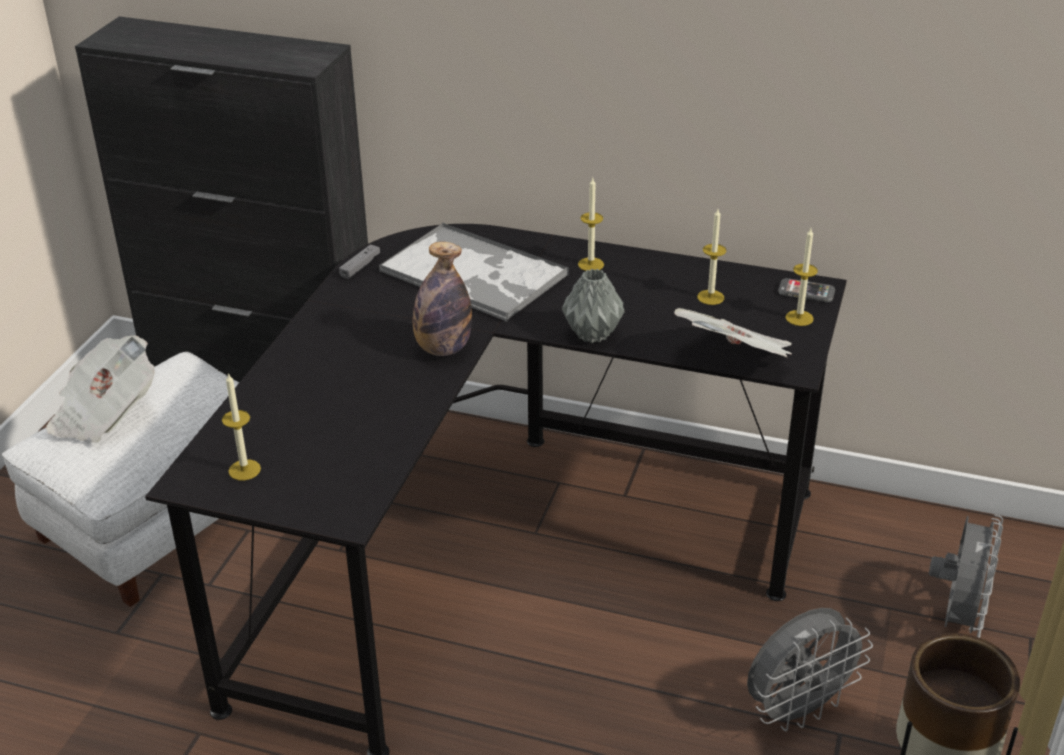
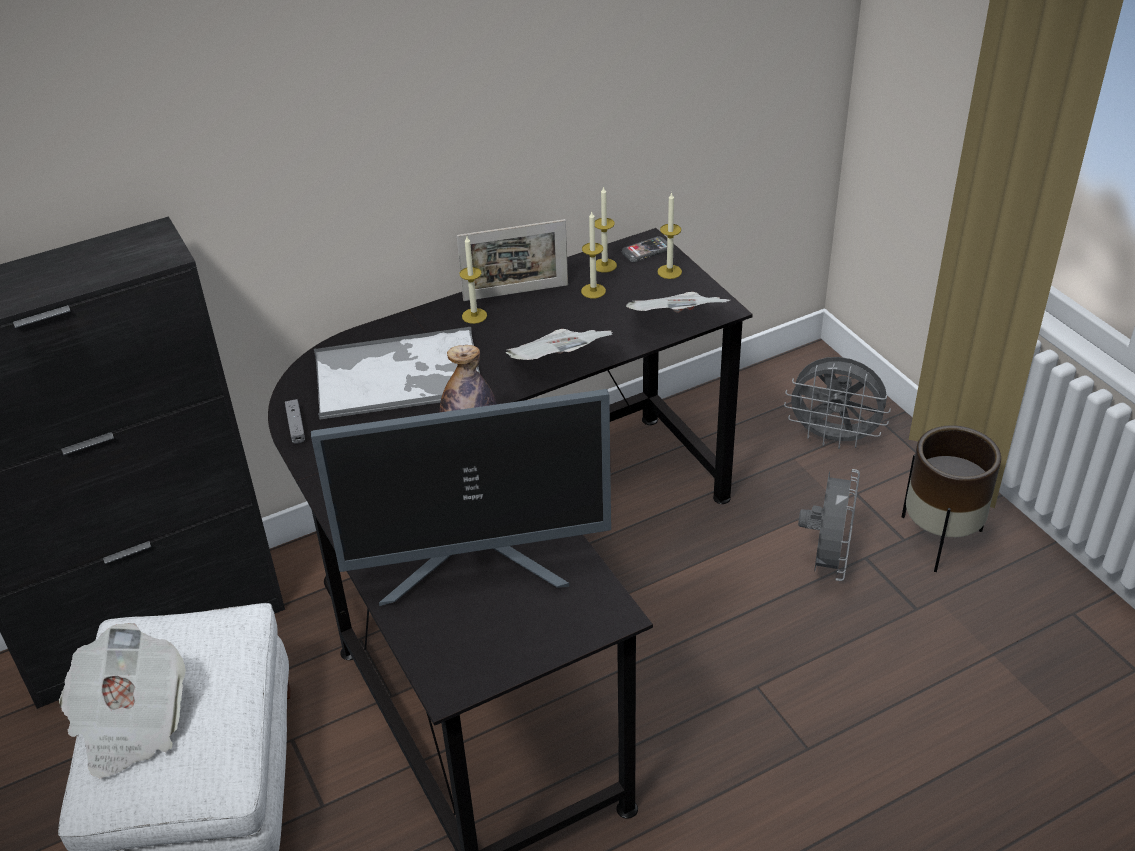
camera: 45 degrees left, 5 degrees up
(244, 470) = (478, 642): candle -> candle (604, 265)
(320, 425) = (478, 567): none -> monitor
(593, 334) = (559, 366): grey vase -> newspaper
(648, 265) = (515, 292): none -> picture frame
(957, 619) = (834, 438): grey fan -> grey fan turned 135 degrees clockwise

